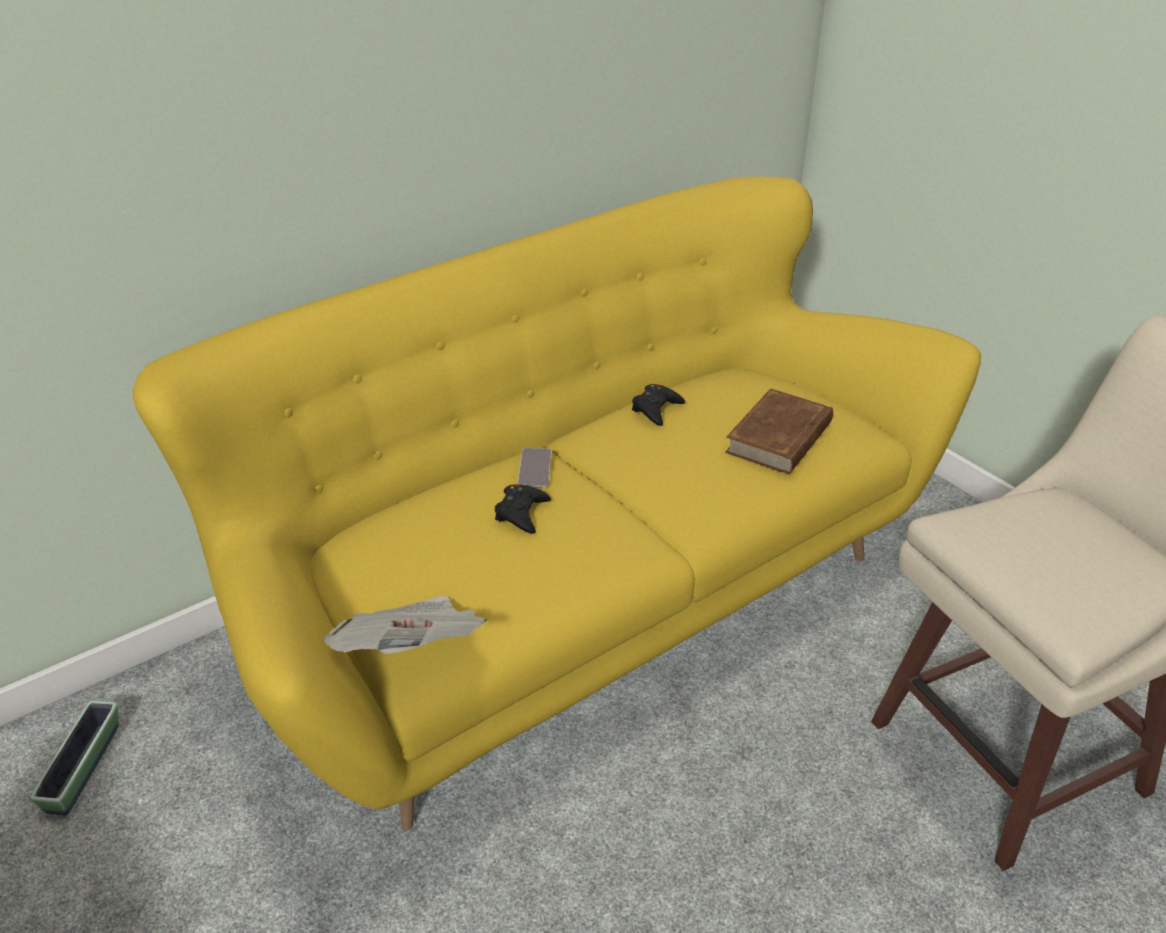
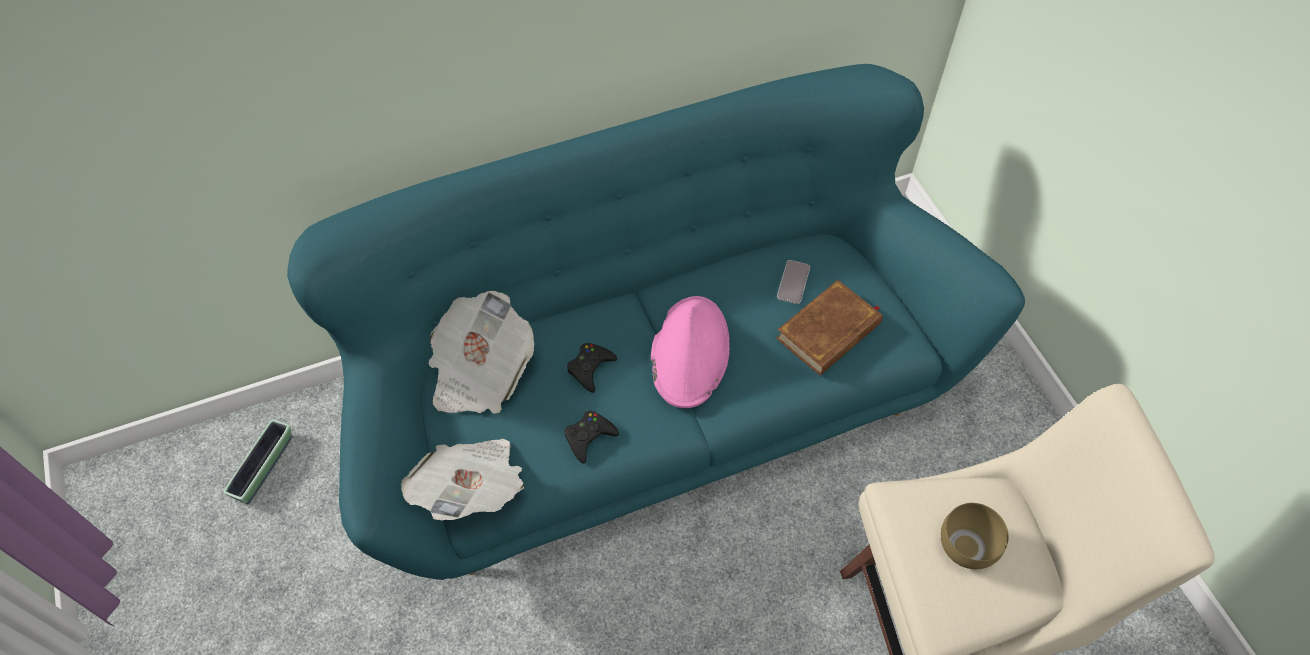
camera: 15 degrees right, 20 degrees up
(385, 539) = (480, 372): none -> newspaper
(535, 469) = (615, 321): phone -> phone (793, 282)
(583, 599) = (655, 401): yellow sofa -> turquoise sofa
(633, 479) = (689, 352): none -> pink hat
(656, 409) = (737, 274): black game controller -> black game controller (589, 437)
(1052, 547) = (964, 545): none -> brown bowl

